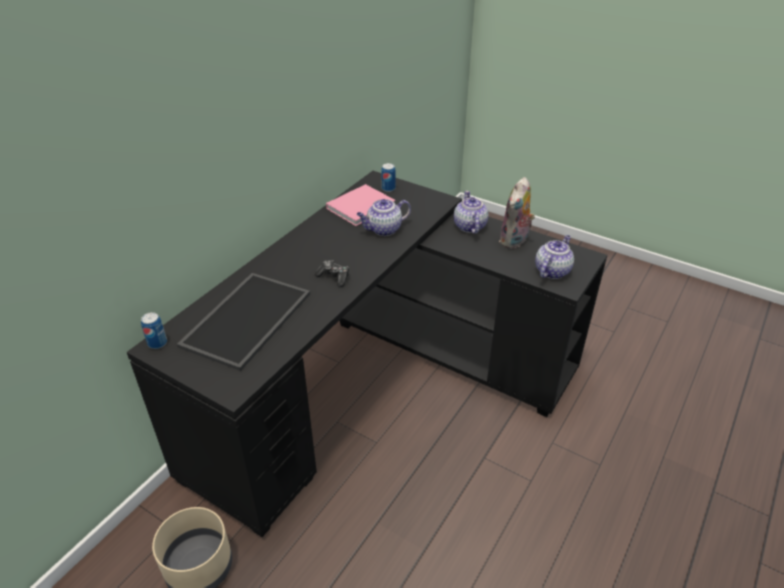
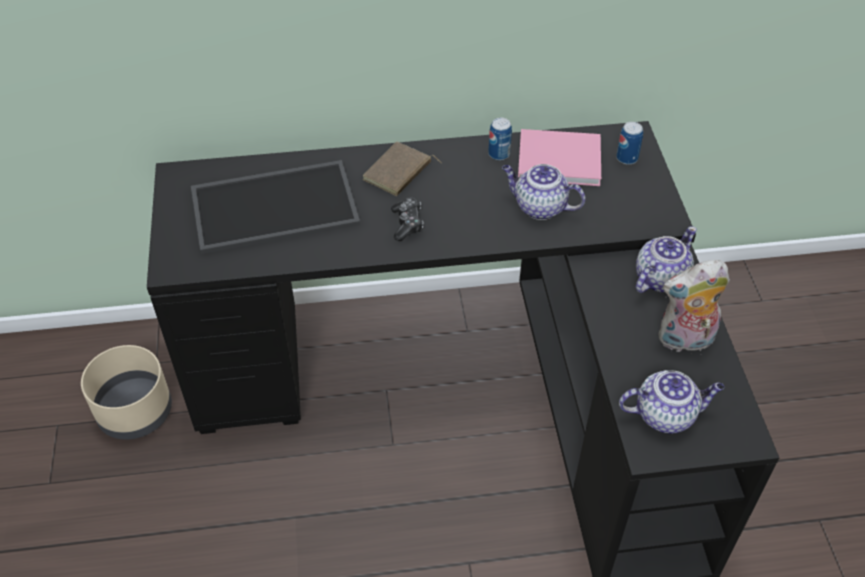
camera: 50 degrees right, 10 degrees up
(157, 343) = (184, 173): can -> can (499, 154)
(291, 260) = (399, 173): none -> brown book

